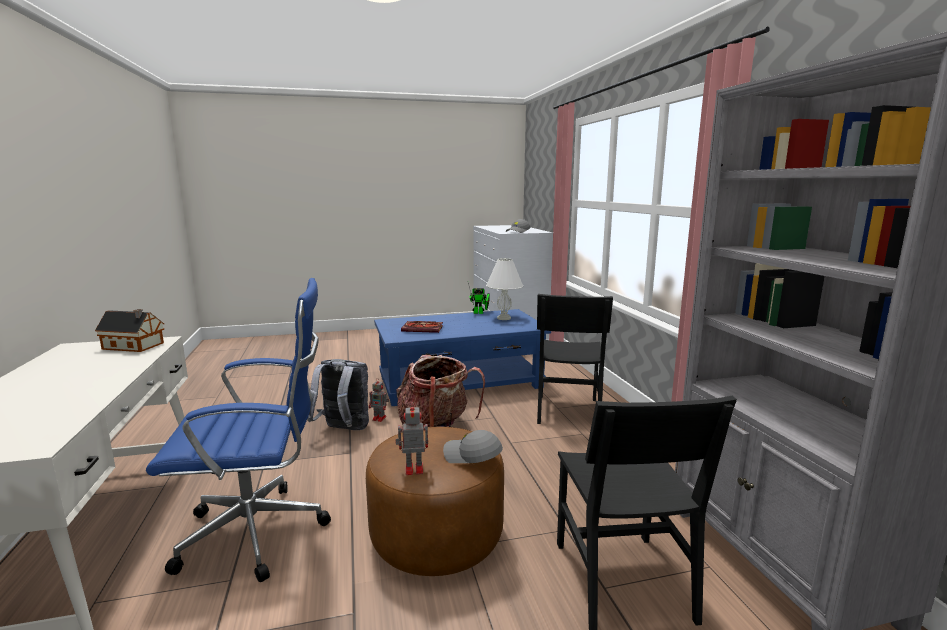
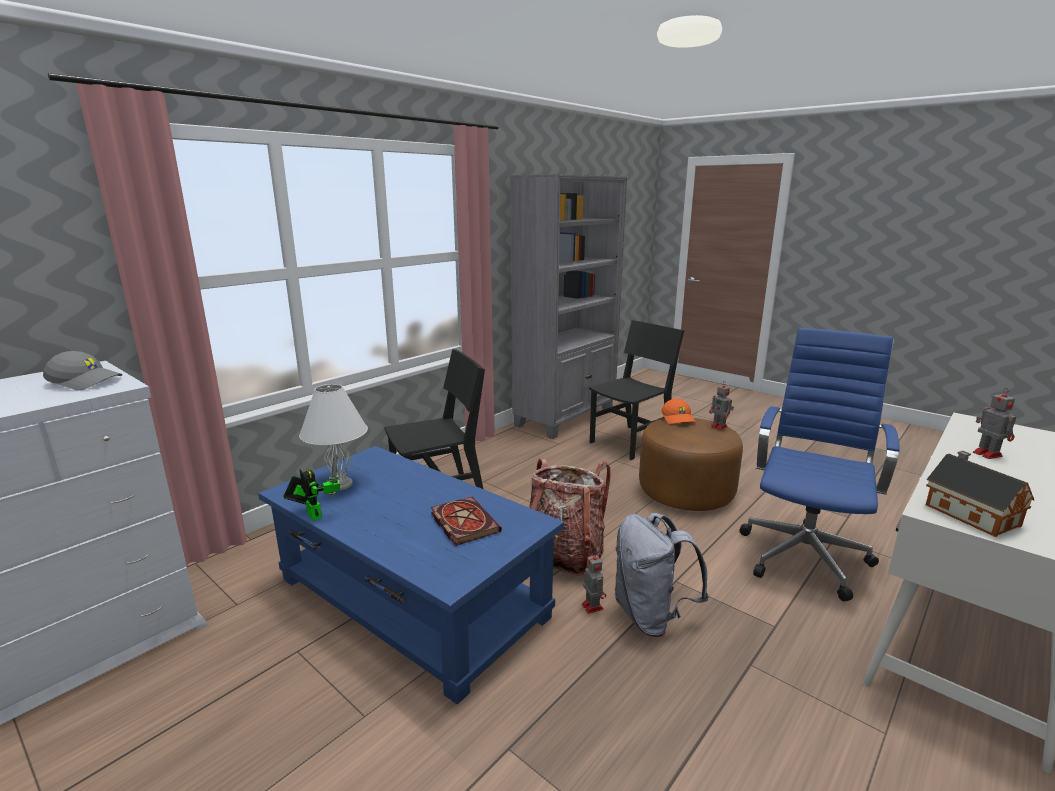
camera: 125 degrees left, 5 degrees up
(71, 395) = (986, 454): none -> toy robot
(260, 532) = (804, 555): blue office chair -> blue office chair turned 75 degrees clockwise
(472, 456) = (678, 418): grey cap -> orange cap

